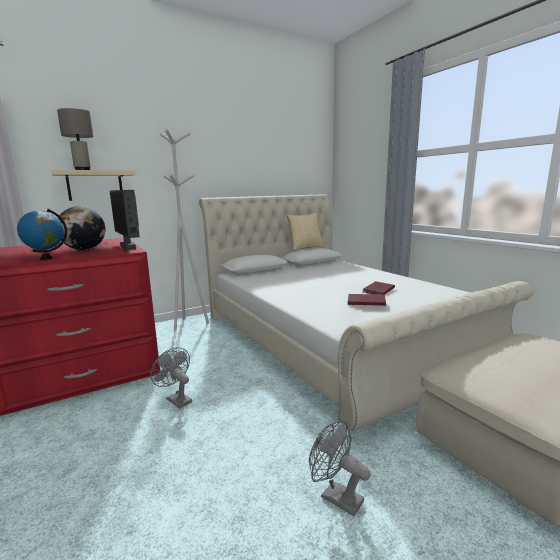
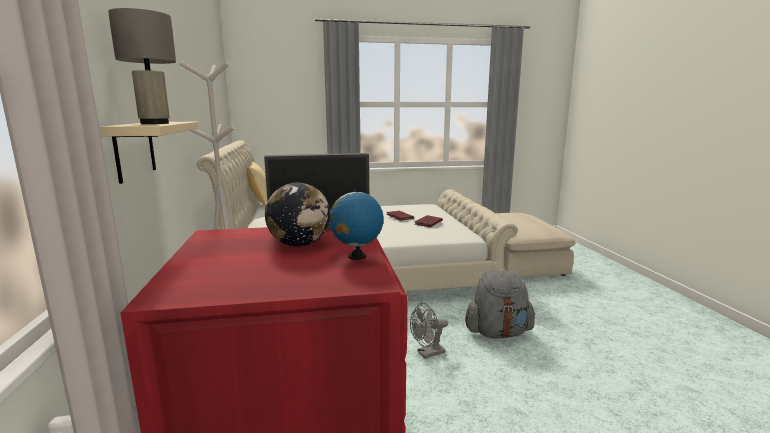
camera: 70 degrees left, 0 degrees up
(235, 442) = (498, 333): none -> grey backpack
(335, 496) = (550, 311): grey fan -> none

